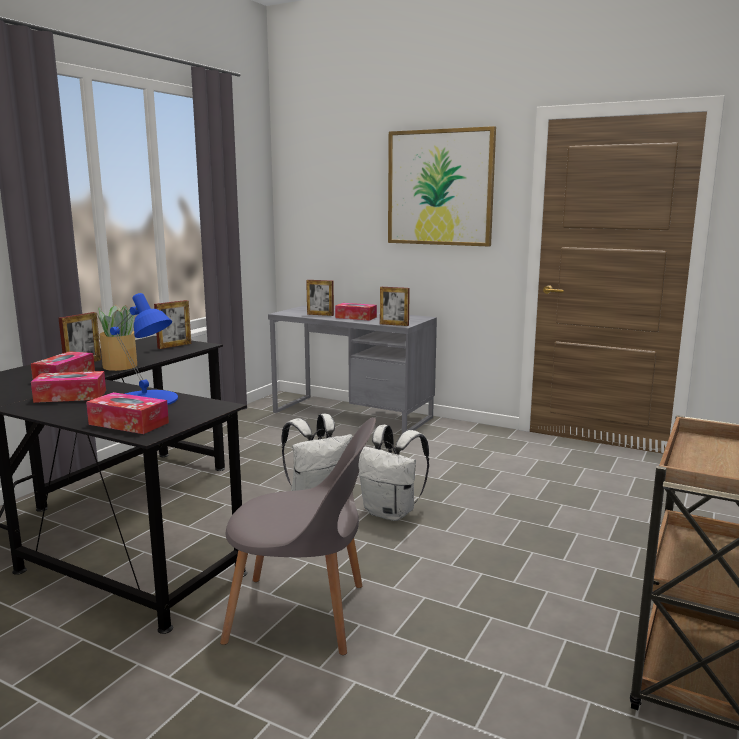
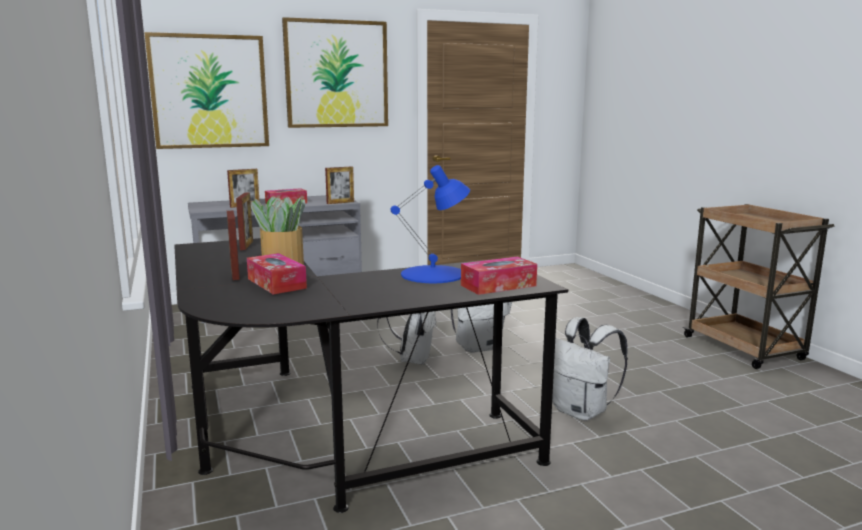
camera: 50 degrees left, 0 degrees up
(70, 396) = (366, 289): tissue box -> none
(303, 614) = (581, 411): grey chair -> white backpack
(327, 206) = (209, 92): none -> picture

